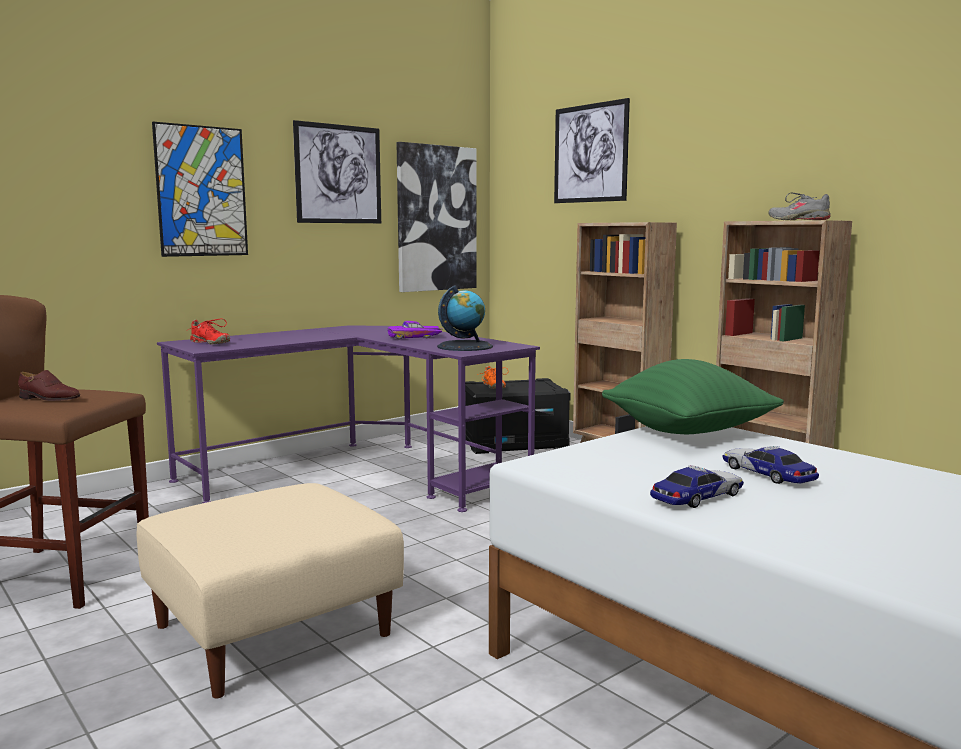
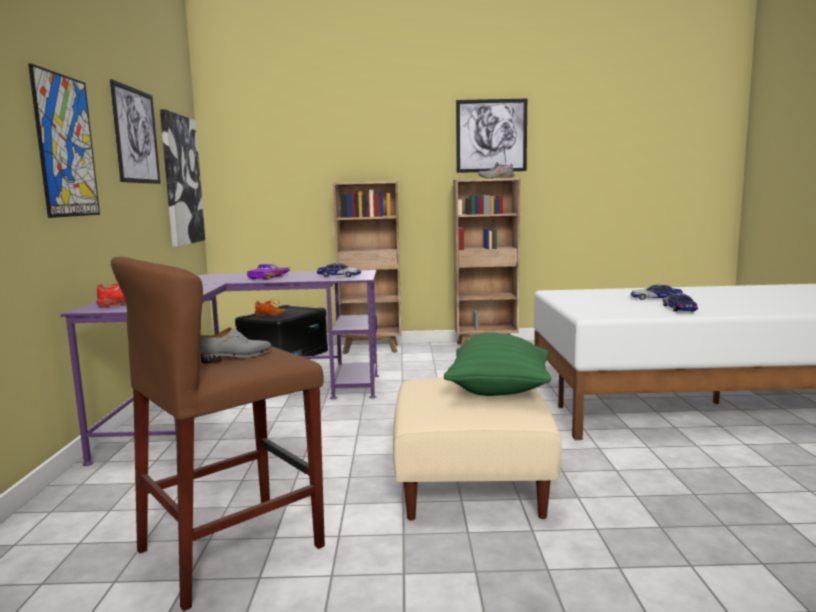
camera: 50 degrees left, 0 degrees up
(49, 399) = (237, 357): brown shoe -> grey shoe
(465, 346) = (339, 276): globe -> toy car
(590, 153) = (312, 131): picture -> picture (491, 136)
(688, 433) = (571, 294): green pillow -> green pillow (499, 391)

